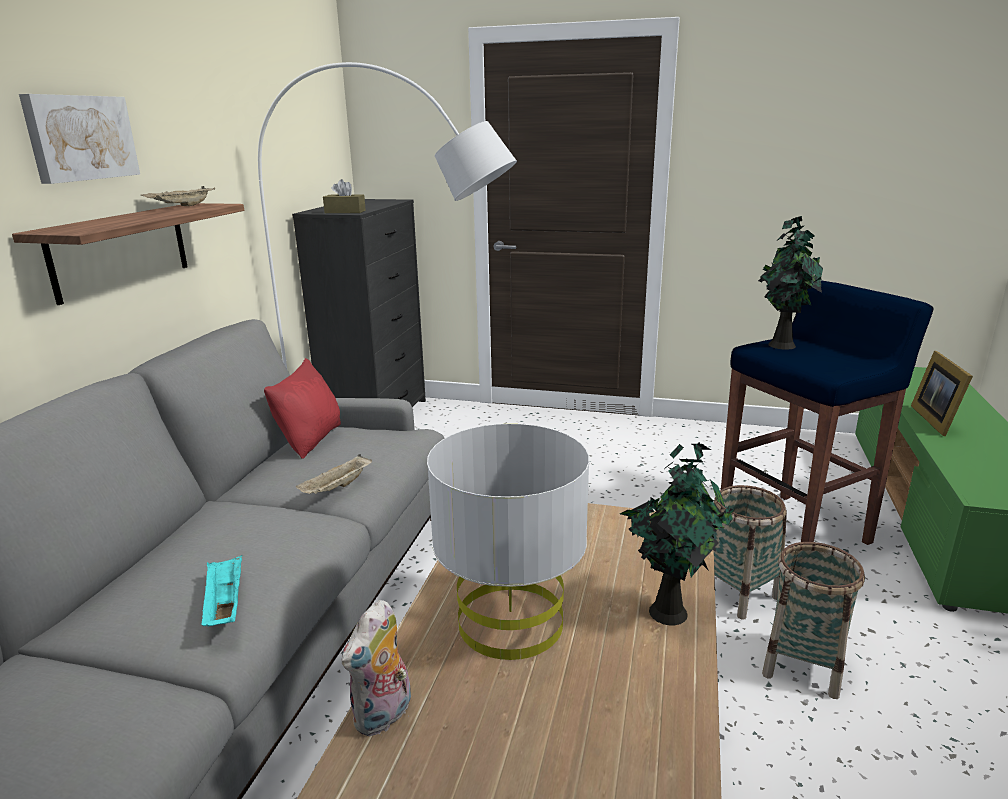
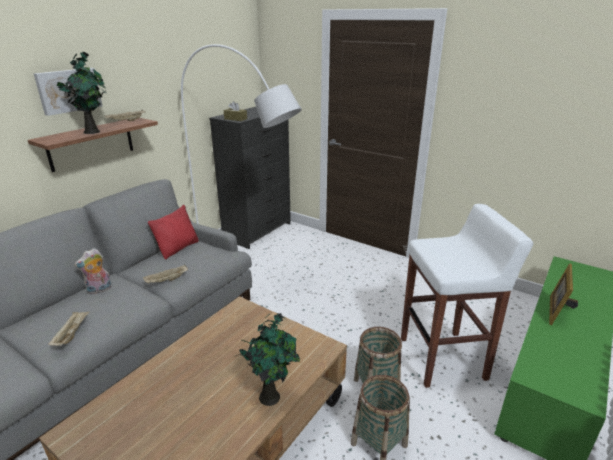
camera: 20 degrees right, 5 degrees up
(225, 605) = (72, 334): turquoise tray -> beige tray
(384, 716) = (100, 410): plush toy -> plush toy (99, 290)
(510, 622) = (190, 378): grey table lamp -> none
(780, 344) = (441, 243): potted plant -> potted plant (93, 131)
(795, 531) = (443, 358): blue stool -> white stool

